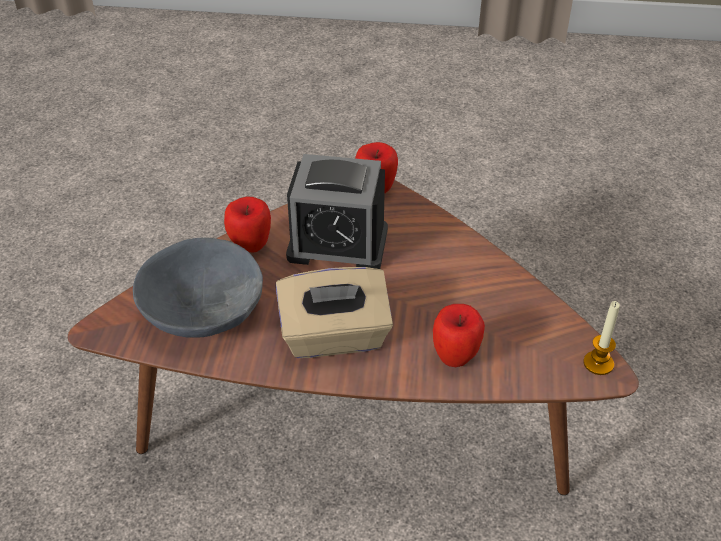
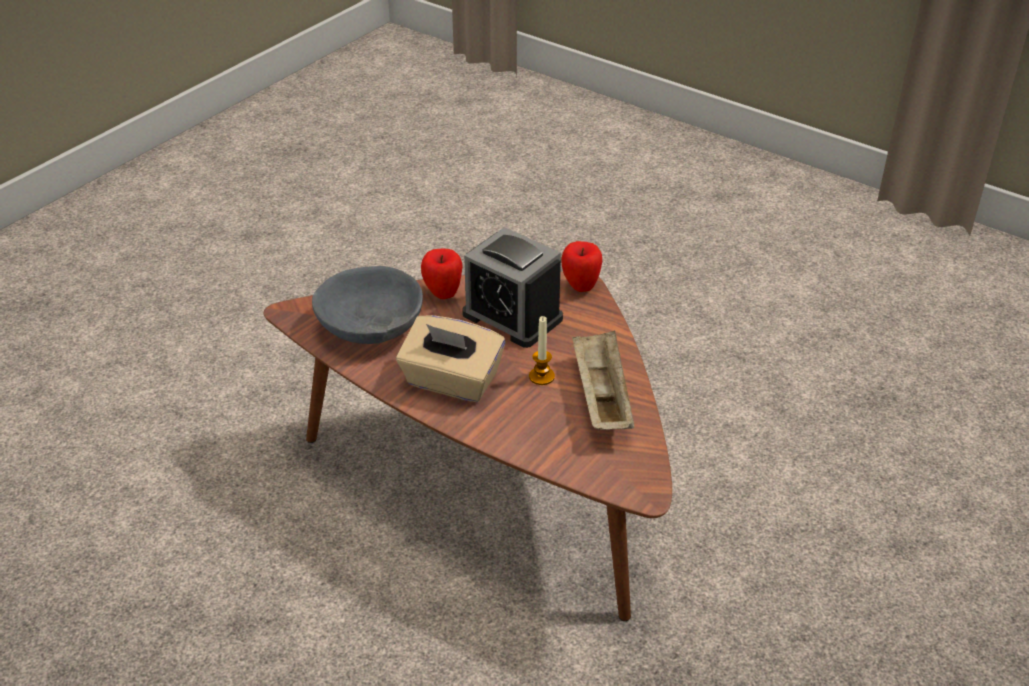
camera: 30 degrees right, 5 degrees down
(455, 358) = (531, 432): apple -> none
(487, 293) = (601, 397): none -> beige tray
(598, 363) = (645, 483): candle -> candle (541, 376)

